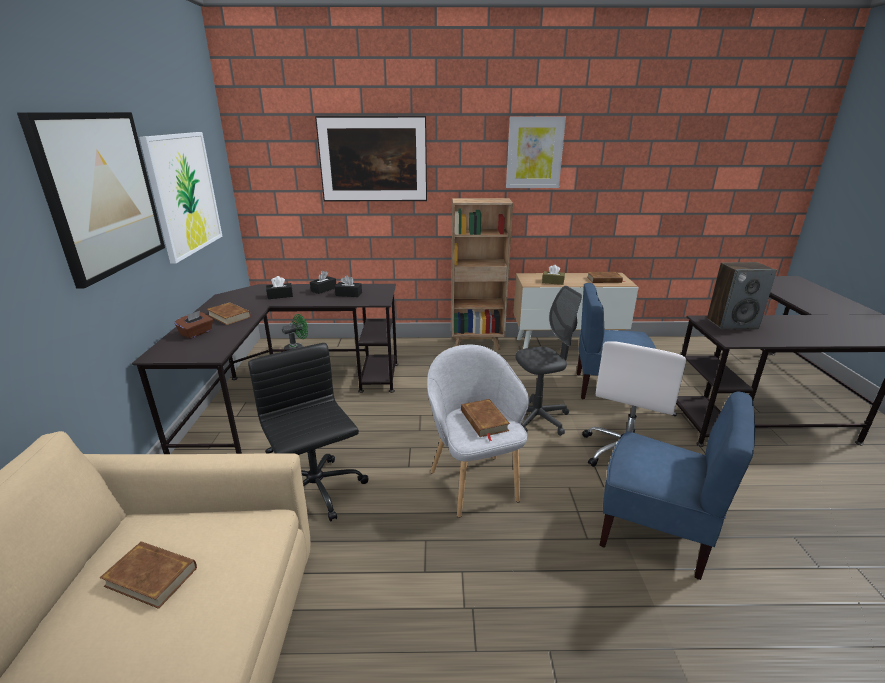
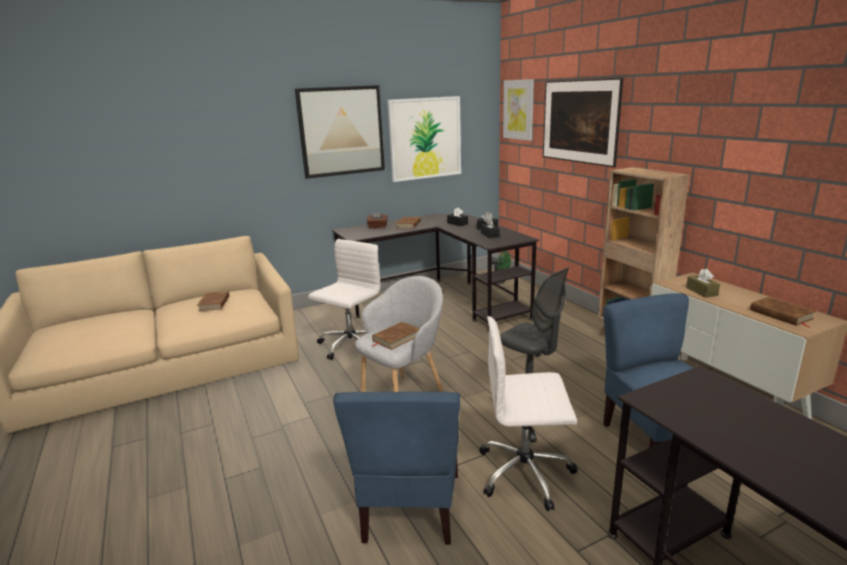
camera: 65 degrees right, 5 degrees down
(317, 492) = (350, 346): black office chair -> white office chair
(534, 153) = (729, 120): picture -> picture (518, 109)
(732, 324) = (723, 399): speaker -> none

